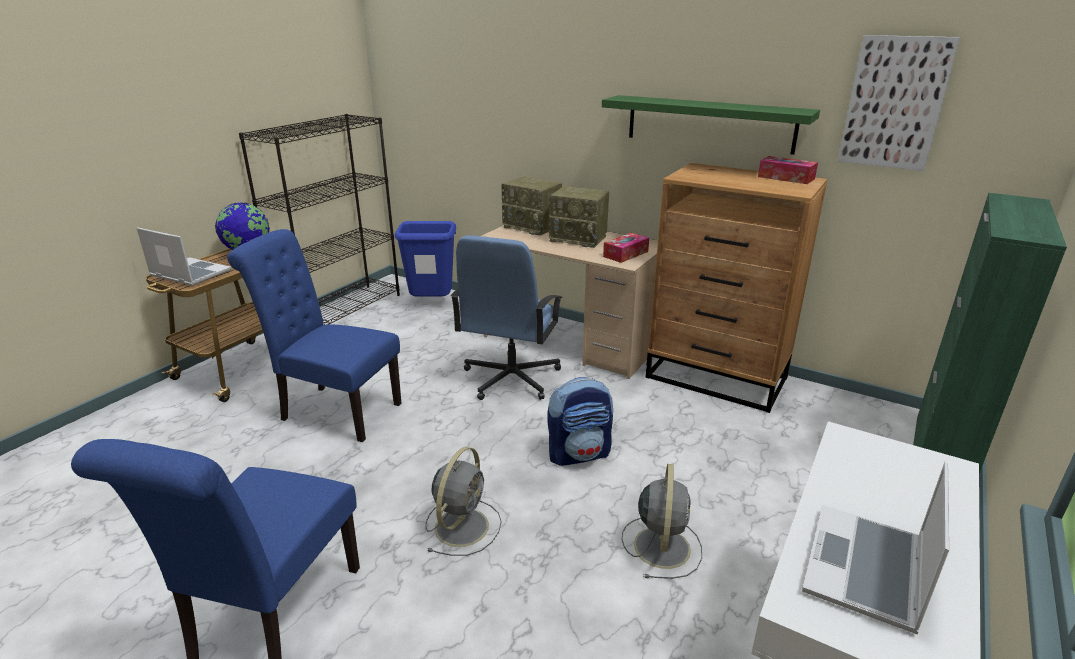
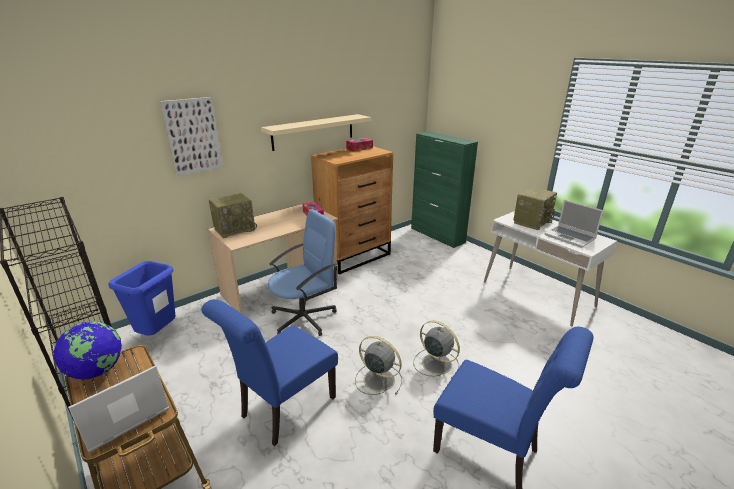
camera: 70 degrees left, 0 degrees up
(510, 378) = (304, 318): blue office chair -> blue office chair turned 75 degrees counterclockwise
(579, 238) = (274, 221): radio -> radio (532, 221)
(579, 454) = (394, 311): backpack -> none
(662, 545) = (465, 306): grey fan -> grey fan (377, 379)
(709, 123) = (313, 132): green shelf -> beige shelf
(894, 103) = (381, 106): picture -> picture (193, 136)

